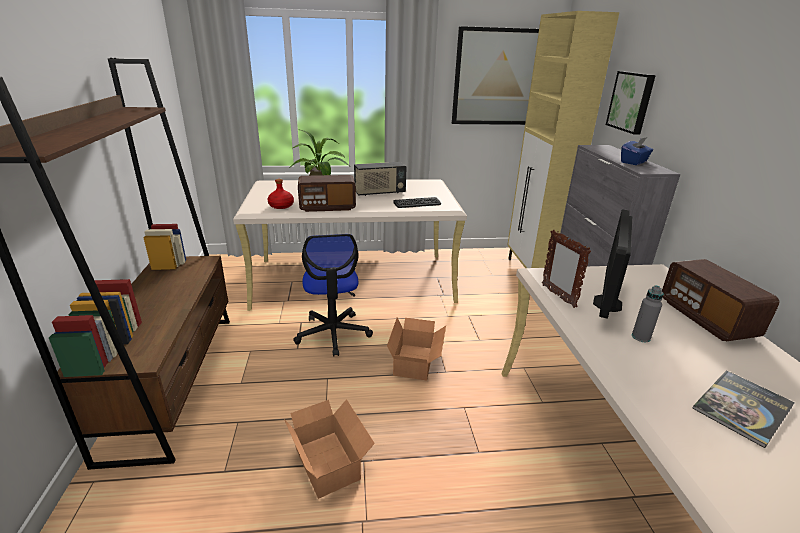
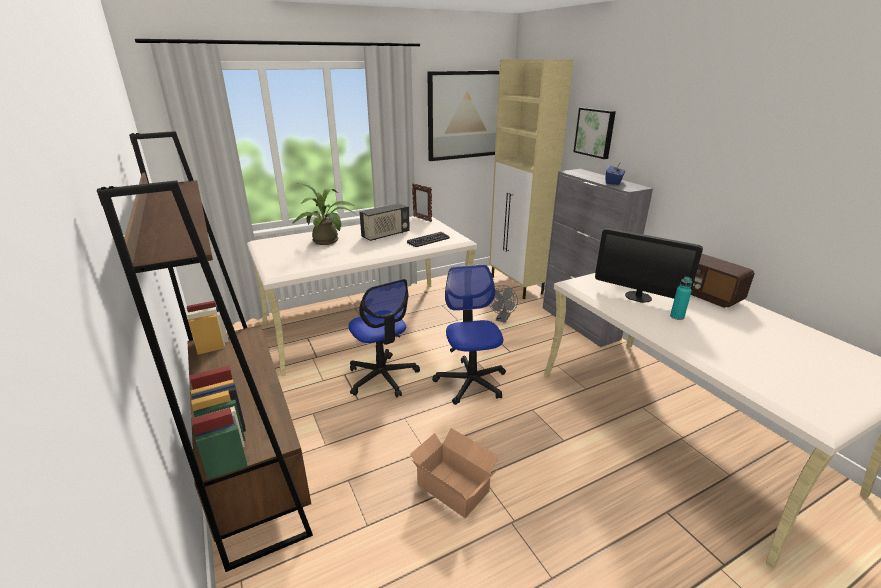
camera: 20 degrees left, 0 degrees up
(281, 206) = (304, 263): red bottle -> none
(327, 207) = (351, 257): radio -> none
(416, 361) = (471, 382): cardboard box -> office chair
(492, 304) = (502, 319): none -> grey fan
(558, 296) = (602, 298): picture frame -> picture frame (422, 219)
(607, 303) = (638, 297): monitor -> monitor turned 60 degrees counterclockwise
(640, 337) = (677, 317): grey bottle -> turquoise bottle
(742, 407) = (764, 348): book -> none

